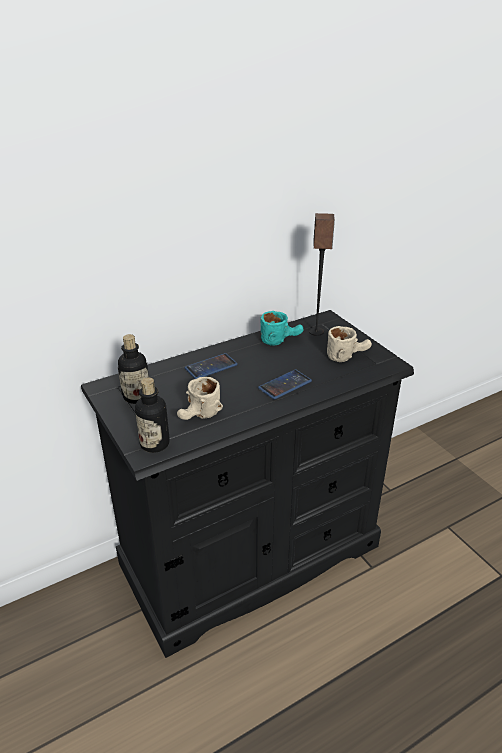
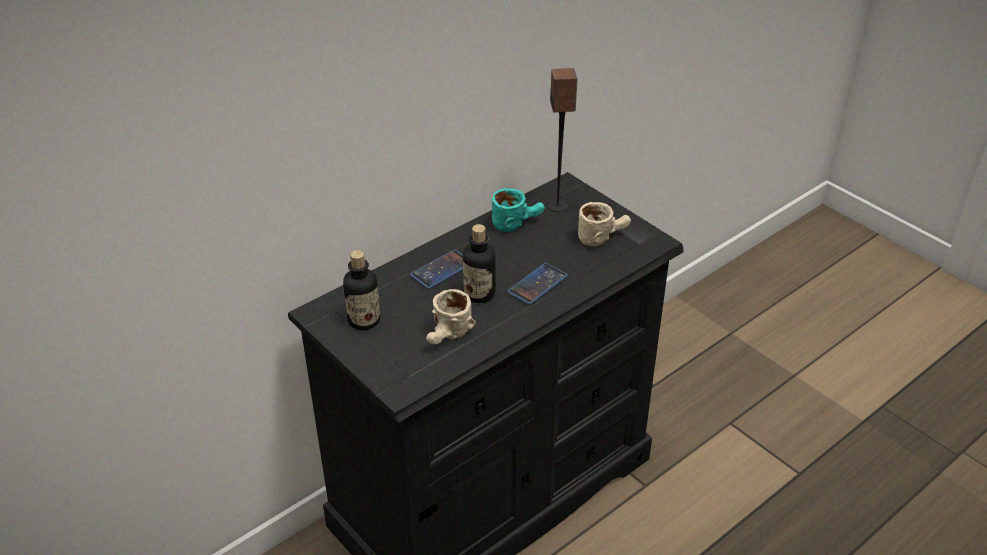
camera: 10 degrees left, 5 degrees up
(154, 444) = (407, 377): bottle -> bottle (479, 294)

